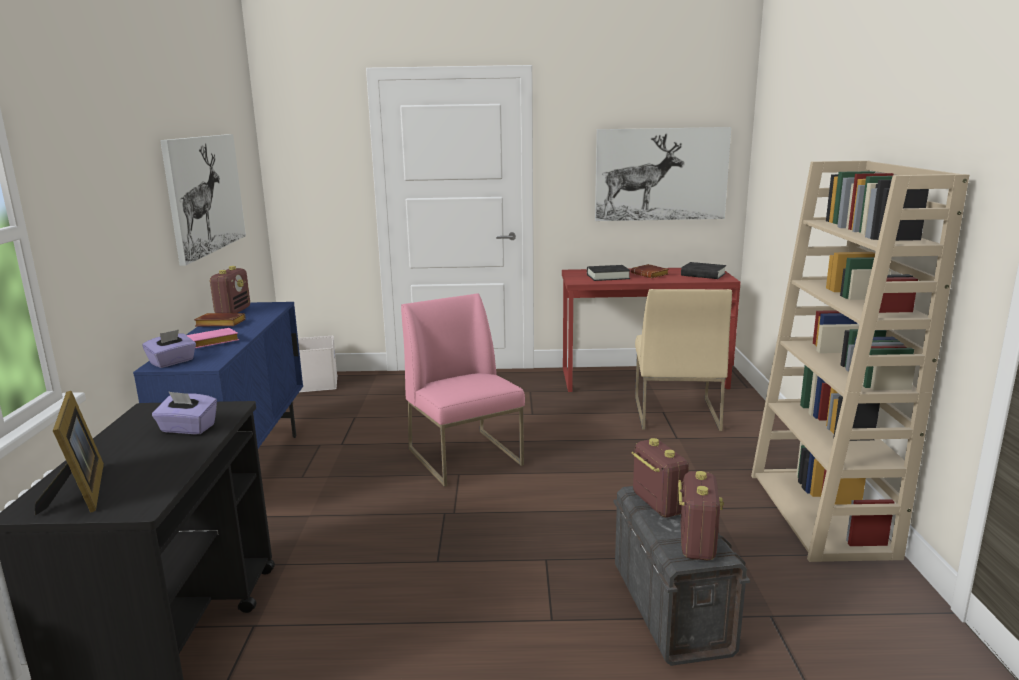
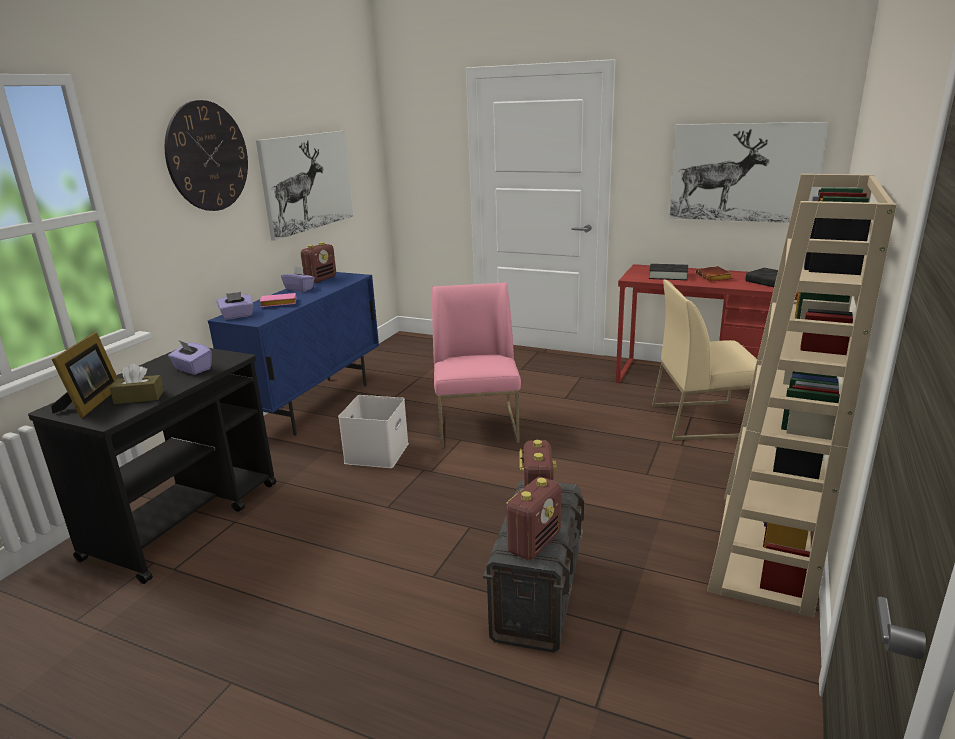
camera: 25 degrees right, 5 degrees up
(119, 158) = (207, 156): none -> wall clock
(152, 472) = (139, 397): none -> brown tissue box
(219, 324) = (299, 289): brown book -> purple tissue box
(316, 383) = (414, 344): white storage box -> white storage box (377, 454)
(675, 413) = (702, 420): beige chair -> beige chair turned 60 degrees clockwise

